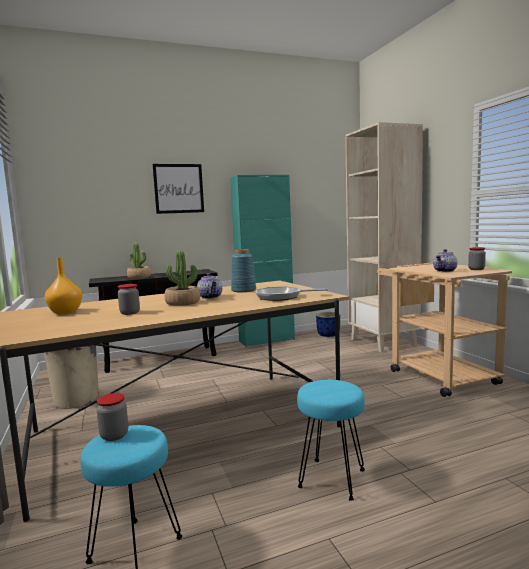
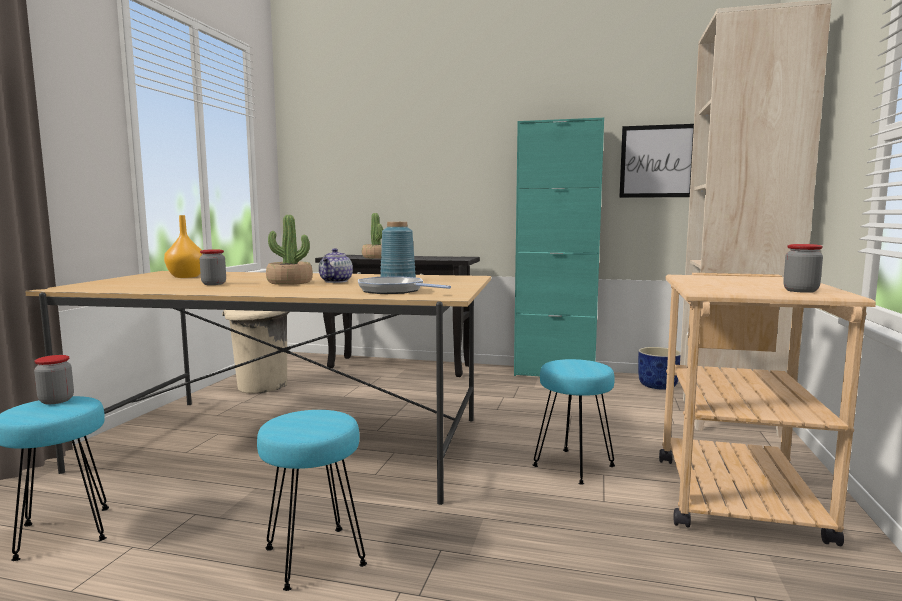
camera: 35 degrees right, 0 degrees up
(178, 188) = (450, 144): picture -> picture (657, 161)
(364, 386) = (574, 466): none -> turquoise stool
(445, 271) = (724, 287): teapot -> none

